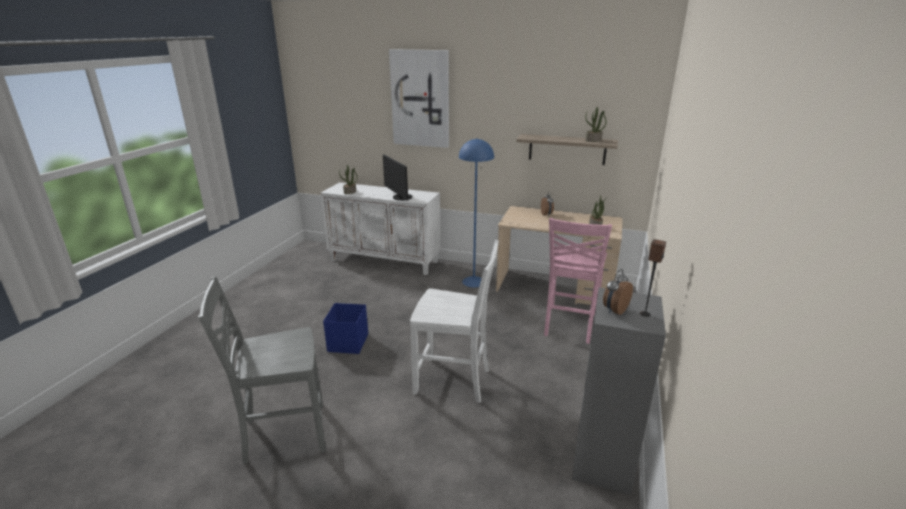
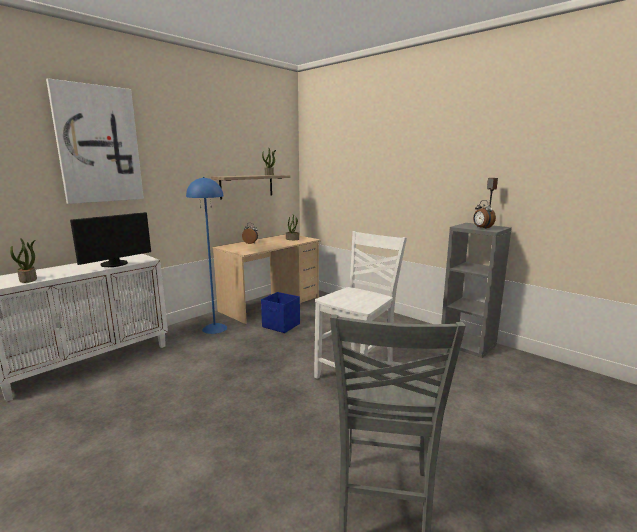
camera: 65 degrees left, 10 degrees down
(347, 343) = (238, 423): blue storage box -> blue storage box (281, 325)
(400, 198) = (115, 264): monitor -> monitor turned 45 degrees counterclockwise
(569, 325) = (323, 313): pink chair -> none

